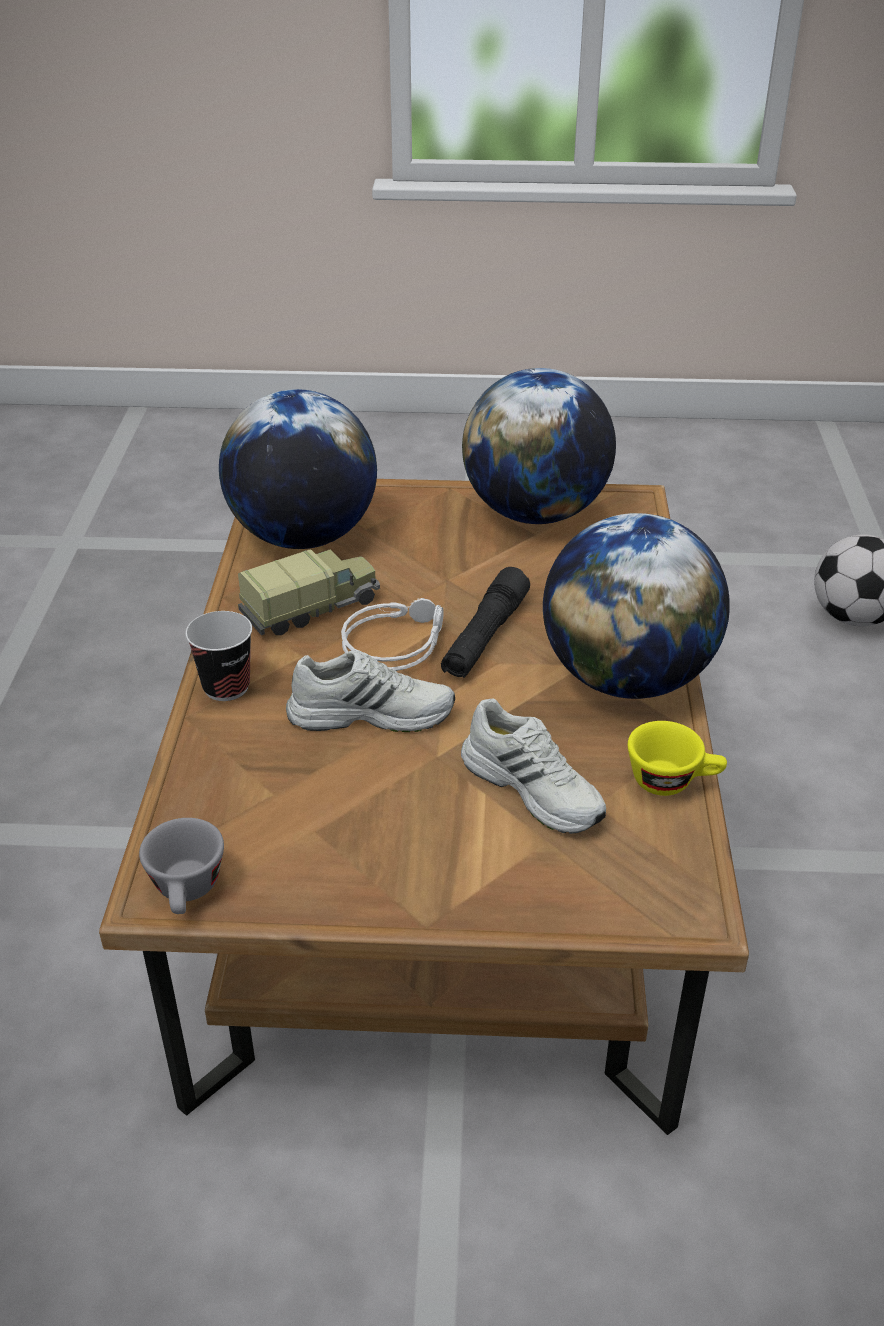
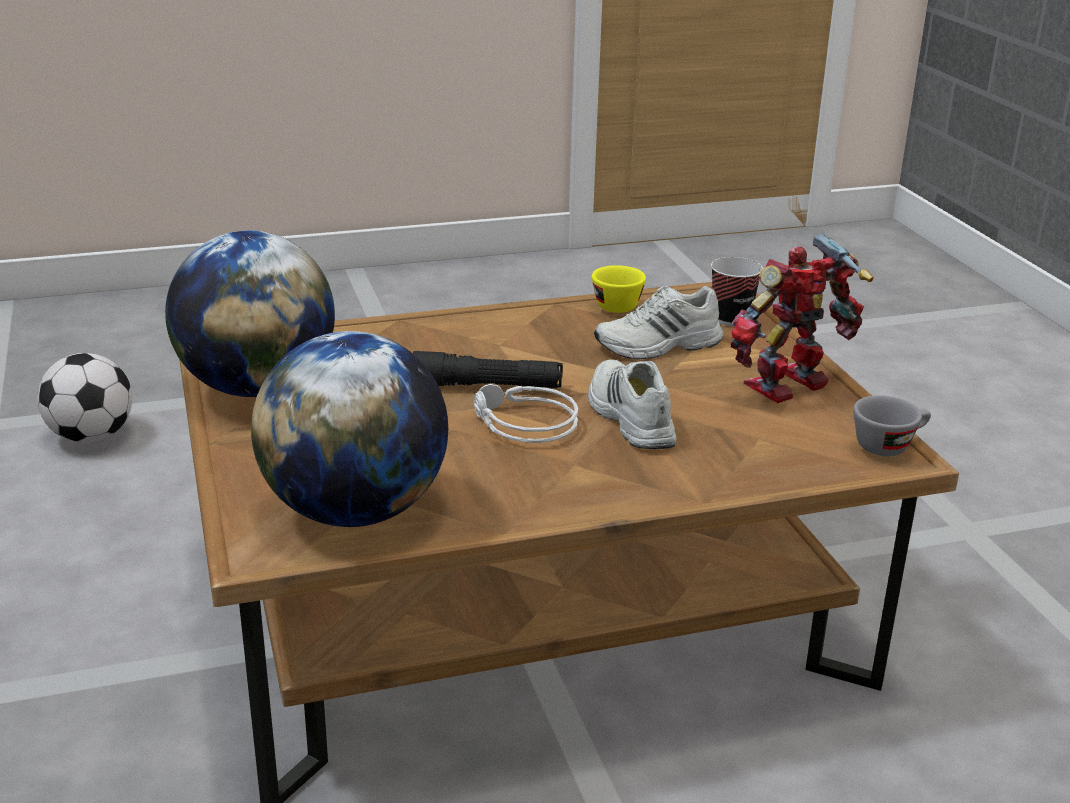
camera: 110 degrees left, 10 degrees down
(226, 687) = (652, 489): cup -> cup (731, 319)
(312, 608) = (493, 475): toy truck -> none
(372, 868) = (790, 387): none -> toy robot
(534, 788) = (659, 346): white shoe -> white shoe turned 135 degrees counterclockwise
(626, 678) = (509, 326): globe -> none

